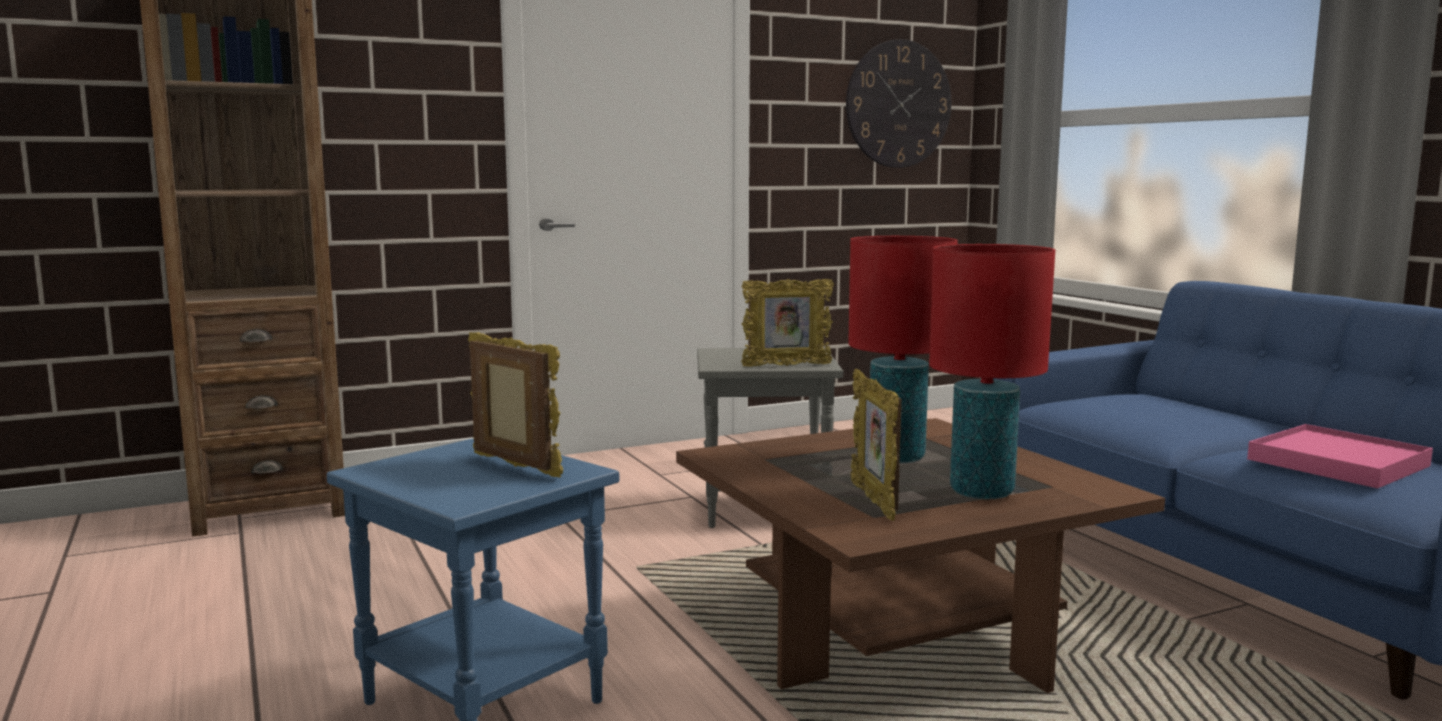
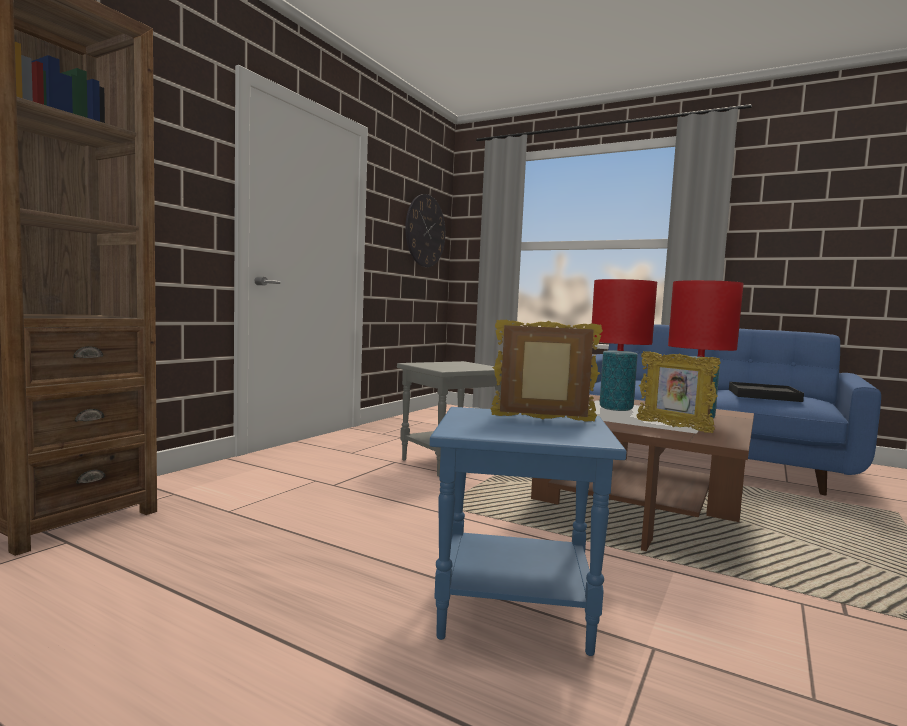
camera: 35 degrees left, 5 degrees down
(786, 366) = (479, 368): picture frame -> none
(1337, 462) = (763, 395): pink tray -> black tray

